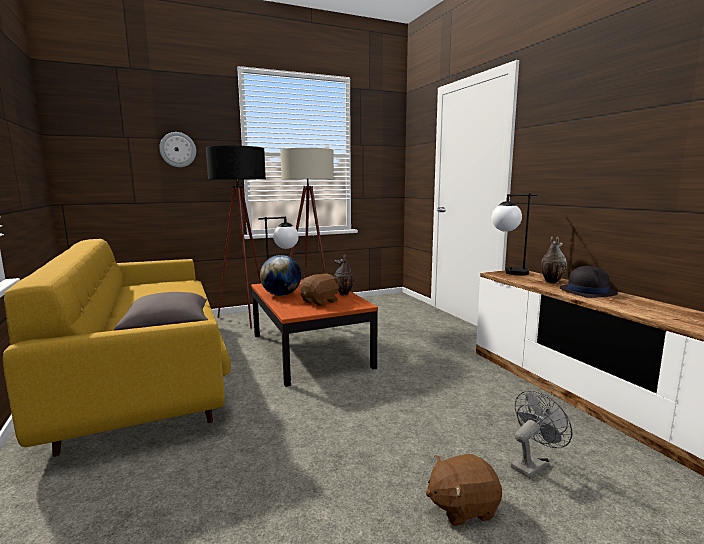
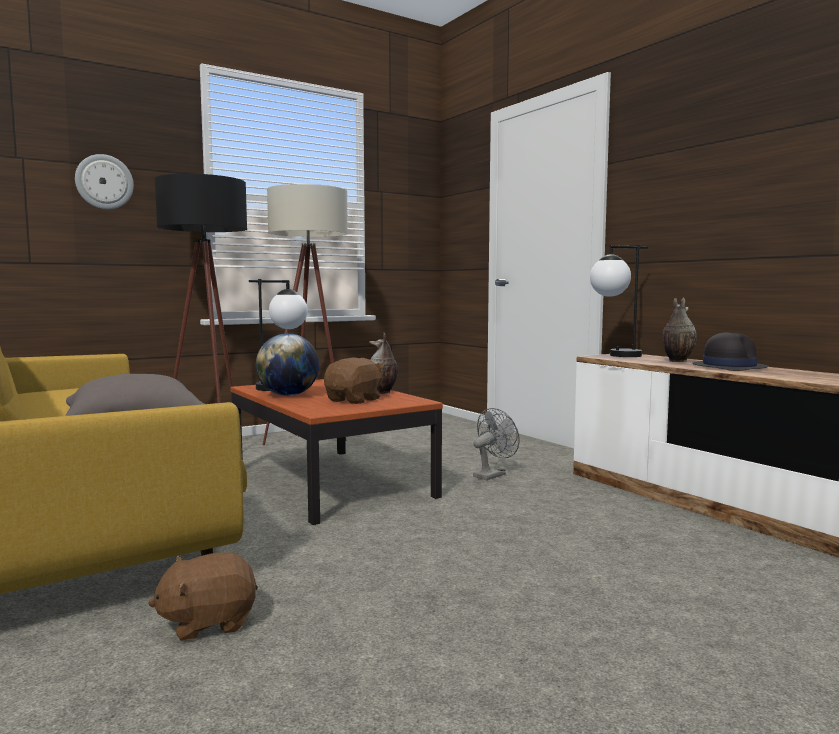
camera: 10 degrees left, 5 degrees down
(462, 507) = (628, 635): brown plush toy -> brown plush toy (208, 622)
(533, 464) = (700, 584): grey fan -> grey fan (492, 475)

